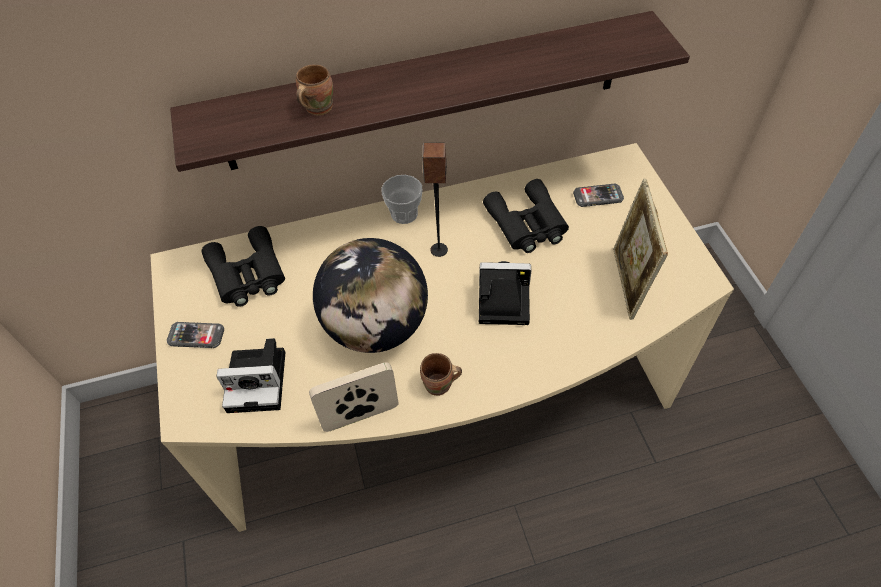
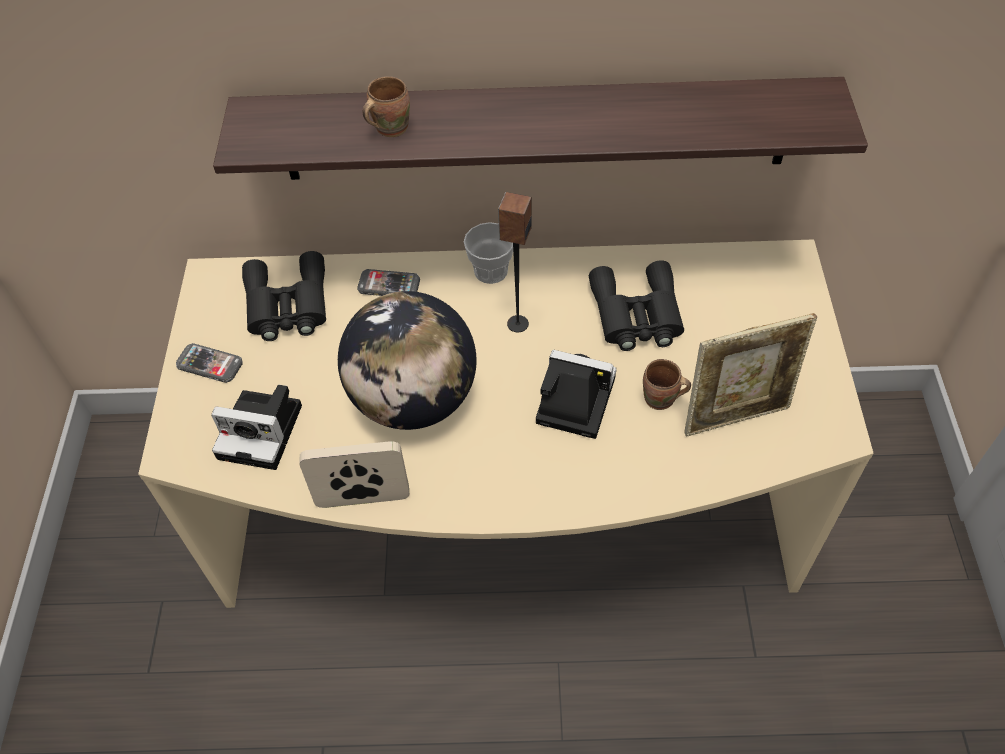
camera: 15 degrees right, 0 degrees up
(439, 386) = (465, 486): brown mug -> brown mug (661, 400)
(598, 196) = (738, 298): phone -> phone (389, 285)
(627, 284) = (736, 416): picture frame -> picture frame turned 120 degrees counterclockwise

